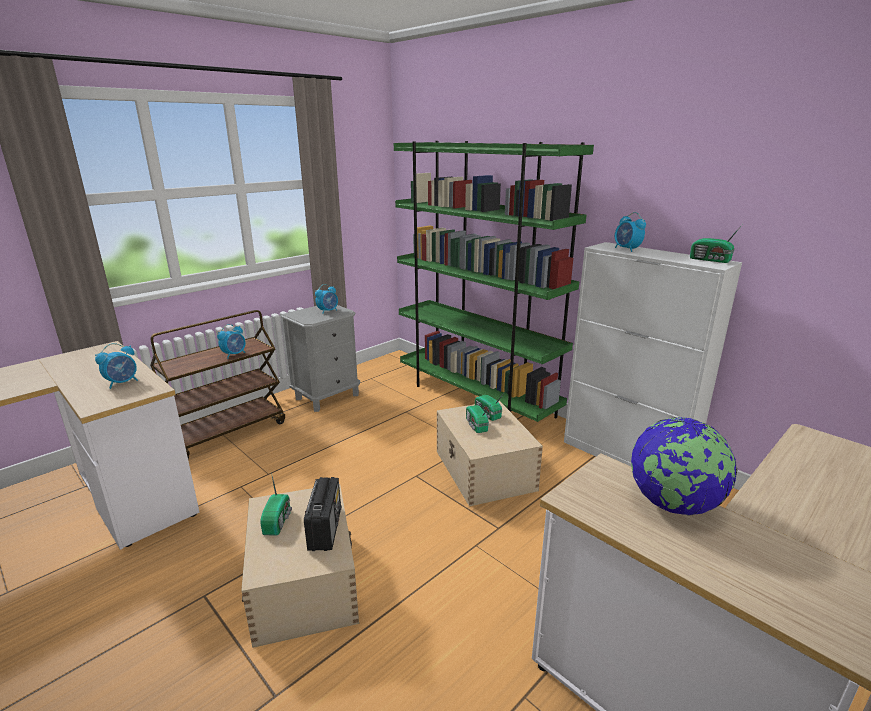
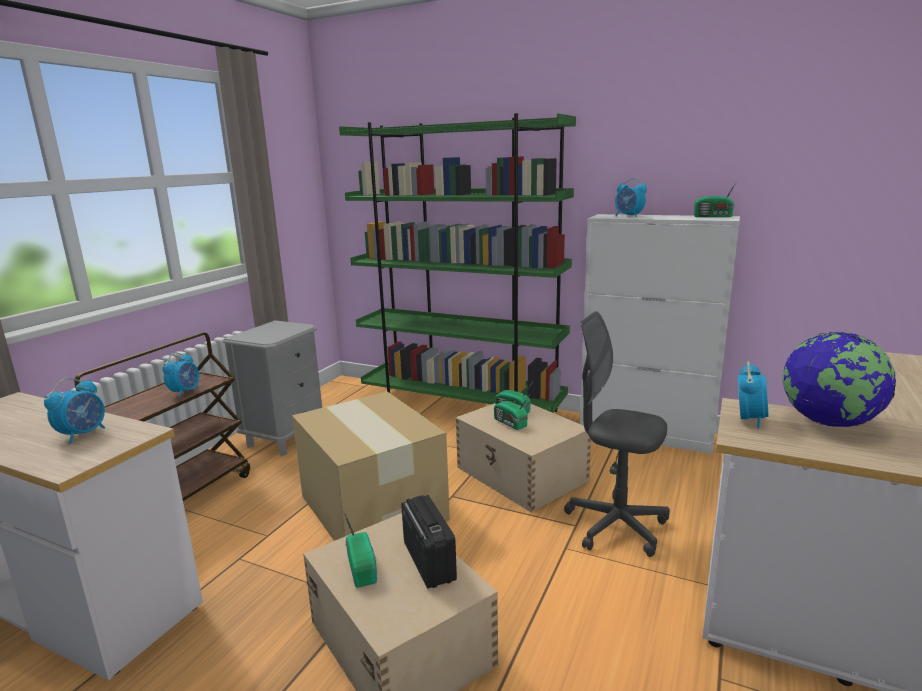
camera: 20 degrees left, 5 degrees down
(328, 311) = (282, 328): alarm clock -> alarm clock (749, 419)
(352, 469) = (373, 506): none -> cardboard box
(532, 538) = (615, 526): none -> grey office chair

